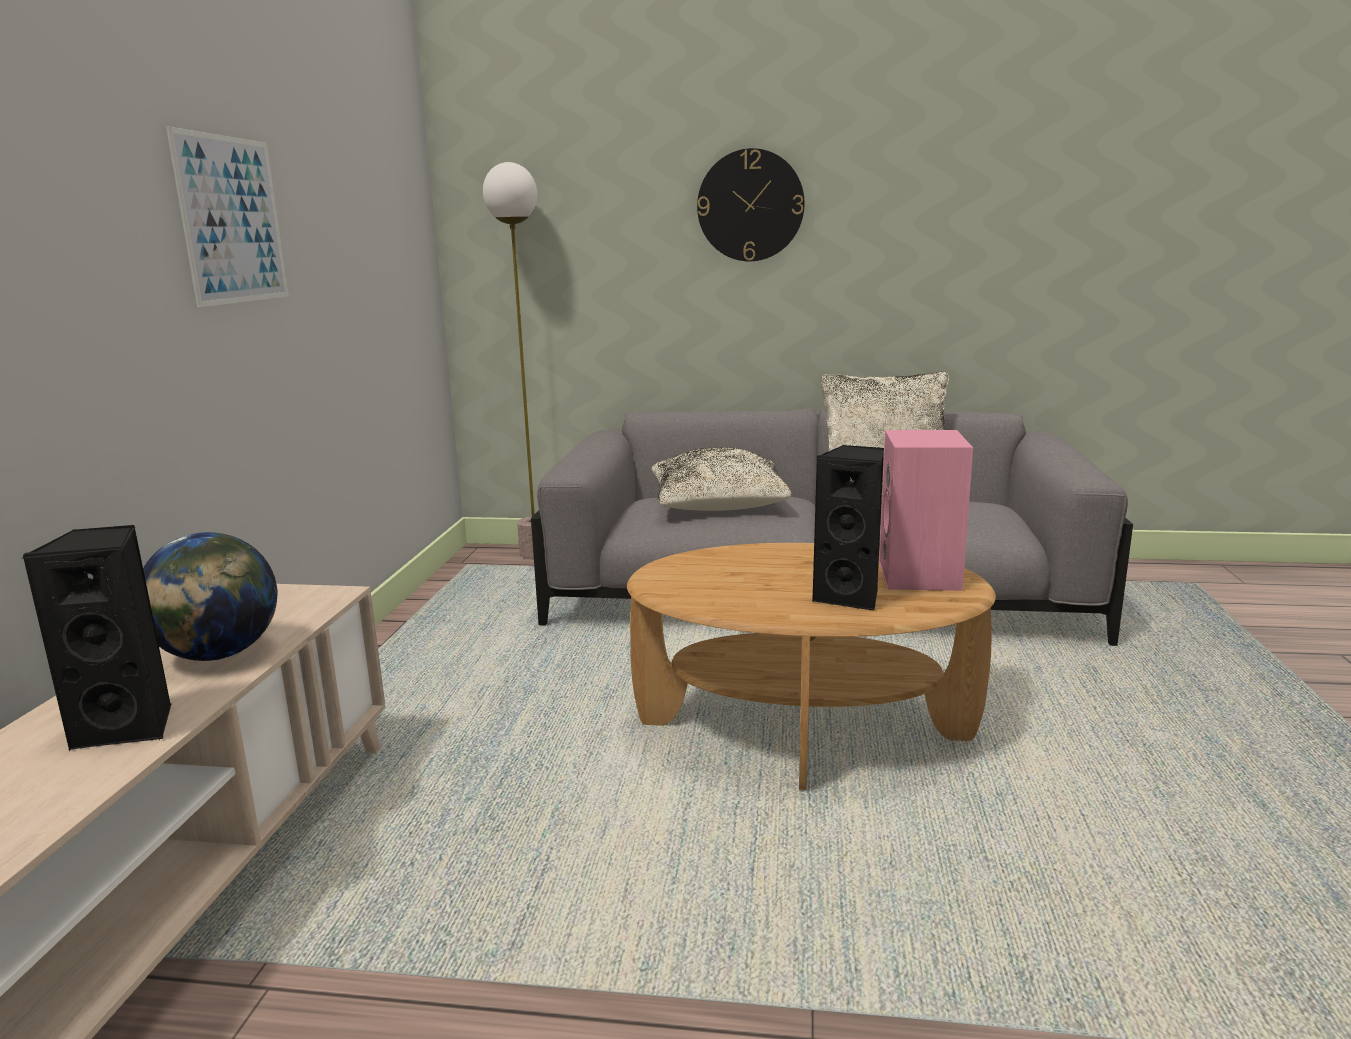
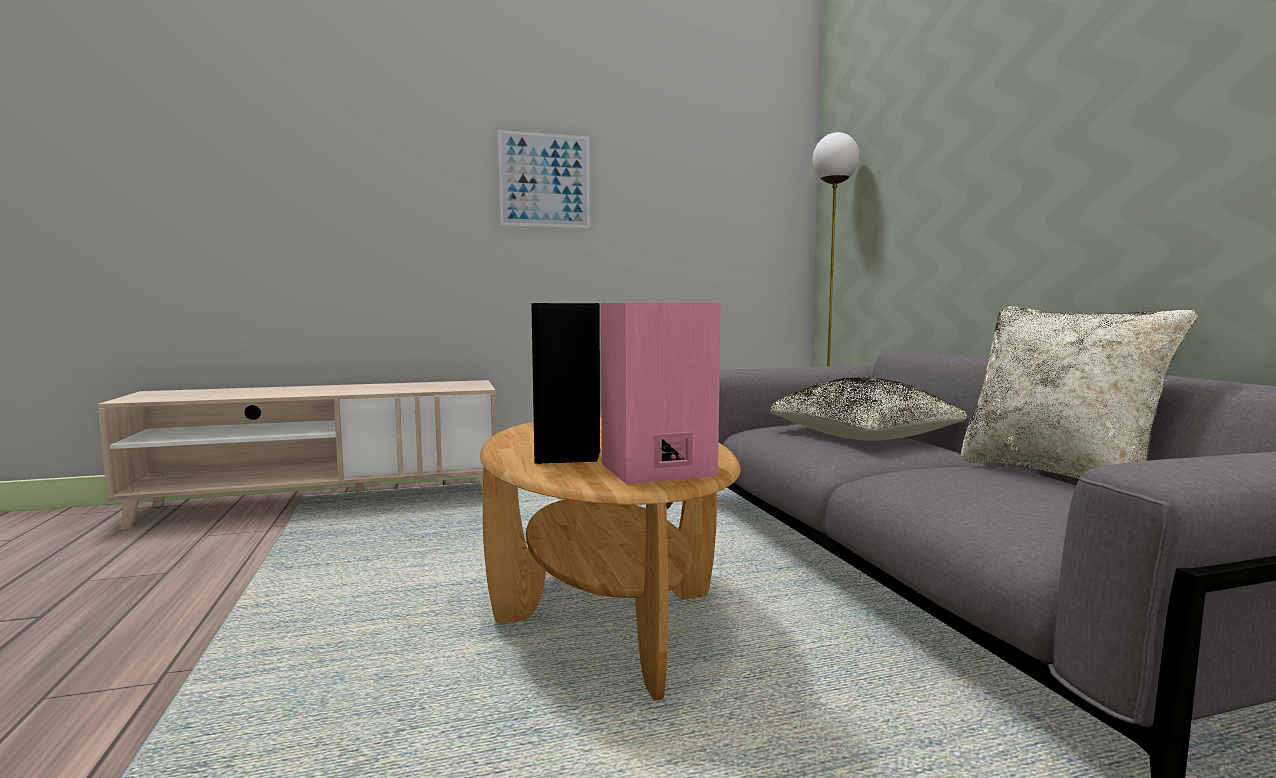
camera: 65 degrees right, 10 degrees down
(130, 726) = (305, 392): black speaker -> none
(218, 655) = (386, 388): globe -> none
(750, 205) = (1019, 125): wall clock -> none

